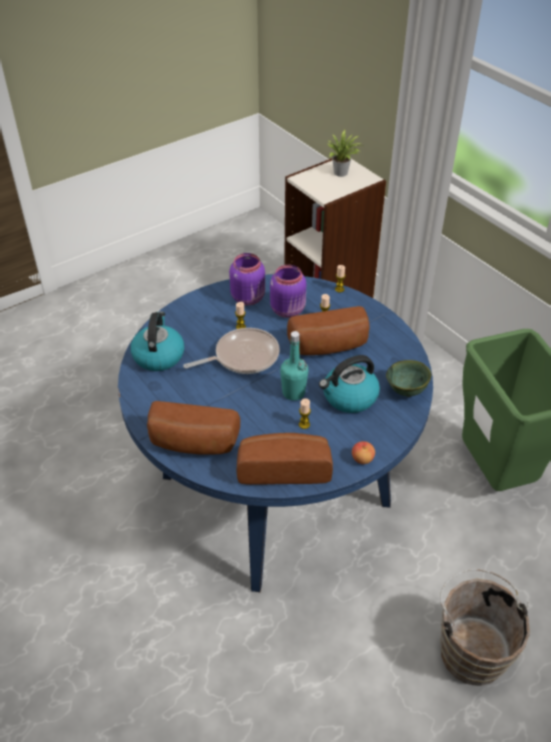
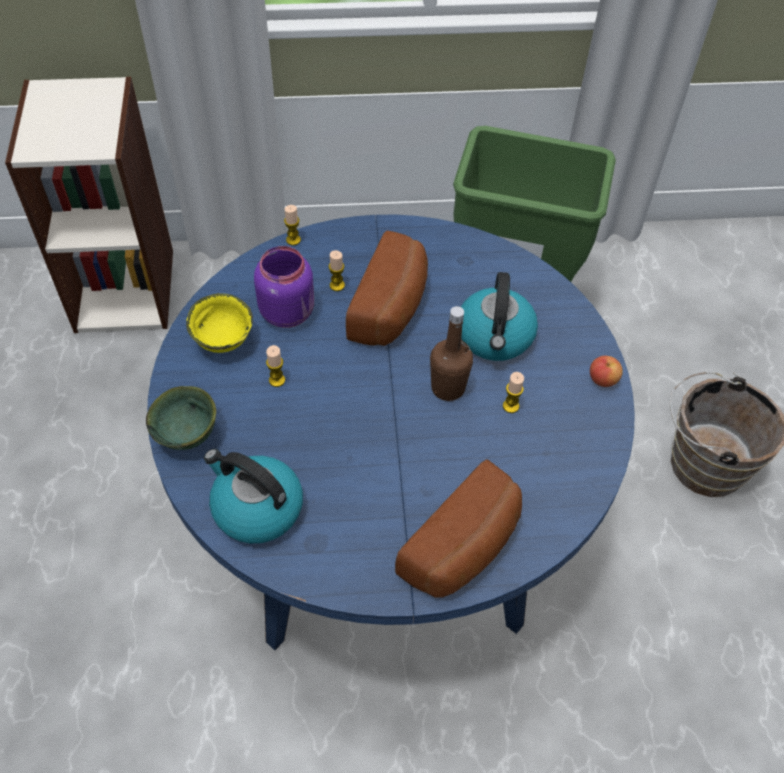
camera: 60 degrees left, 10 degrees up
(243, 356) = (339, 407): frying pan -> none
(249, 297) = (224, 340): purple jar -> yellow bowl
(283, 468) = (570, 465): bread -> none
(293, 393) = (448, 388): turquoise bottle -> brown bottle
(342, 173) = (68, 106): potted plant -> none
(406, 391) = (523, 279): green bowl -> green bowl (188, 436)

